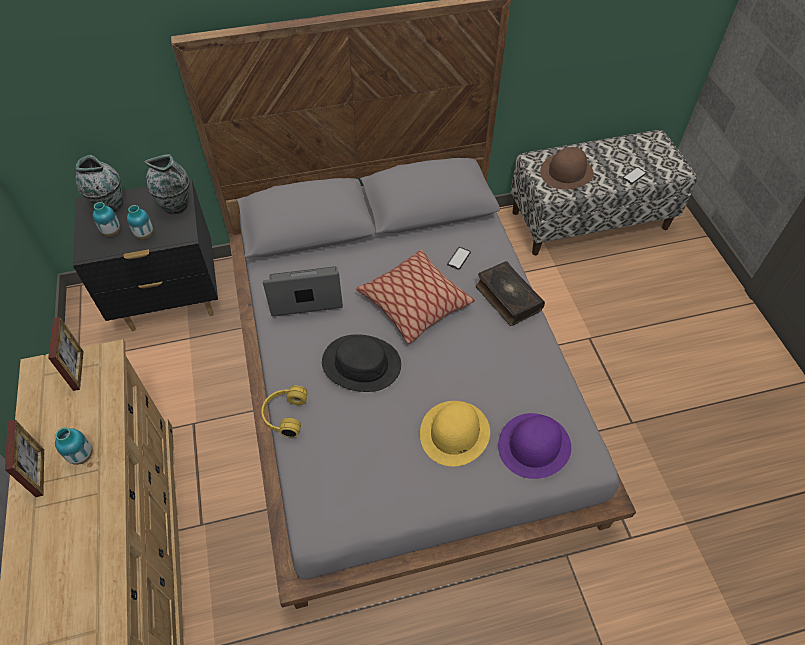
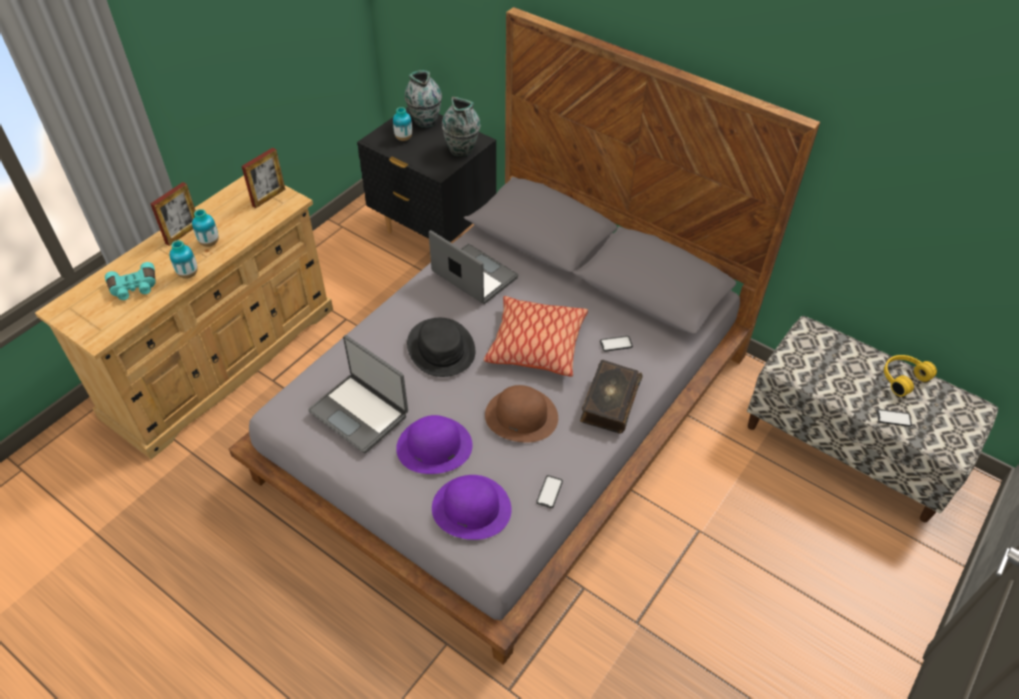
camera: 50 degrees right, 5 degrees down
(69, 563) = (134, 288): none -> turquoise binoculars
(145, 235) = (418, 154): vase -> vase (188, 274)
(284, 415) = (355, 335): yellow headphones -> yellow headphones (902, 378)
(377, 463) = (360, 412): none -> laptop
(454, 433) = (434, 446): yellow hat -> purple hat
(557, 386) = (549, 492): none -> phone
(566, 172) = (826, 363): brown hat -> brown hat (521, 416)

